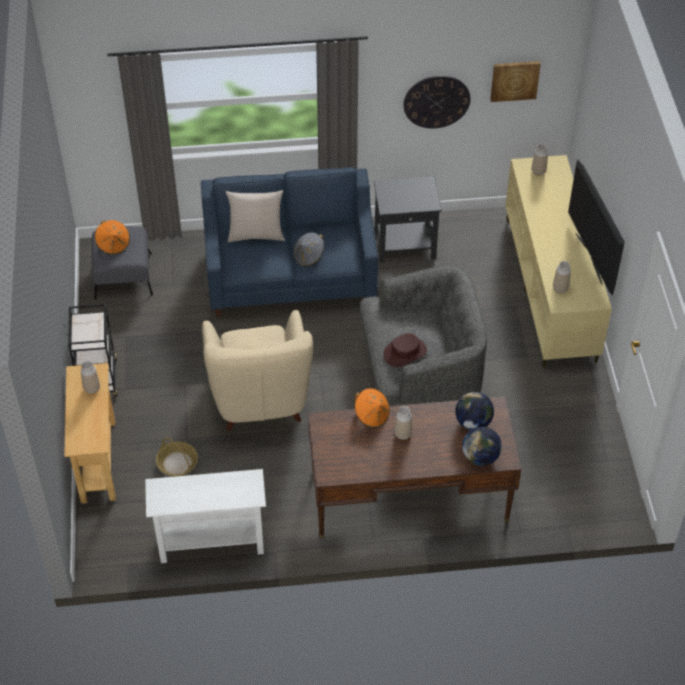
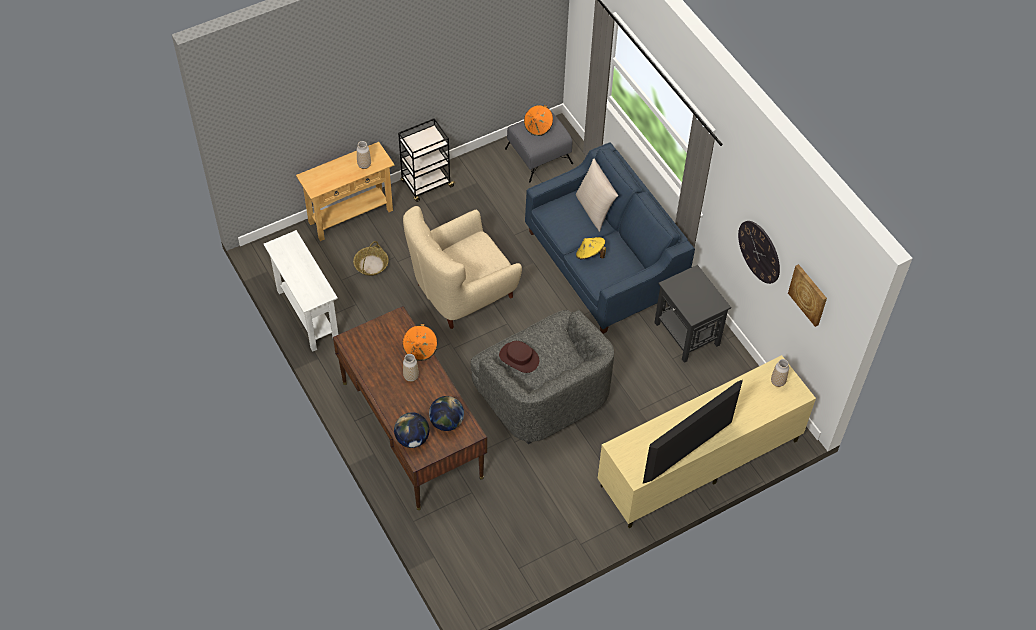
camera: 65 degrees right, 5 degrees up
(309, 257) = (590, 254): grey hat -> yellow hat
(560, 289) = (635, 443): vase -> none

